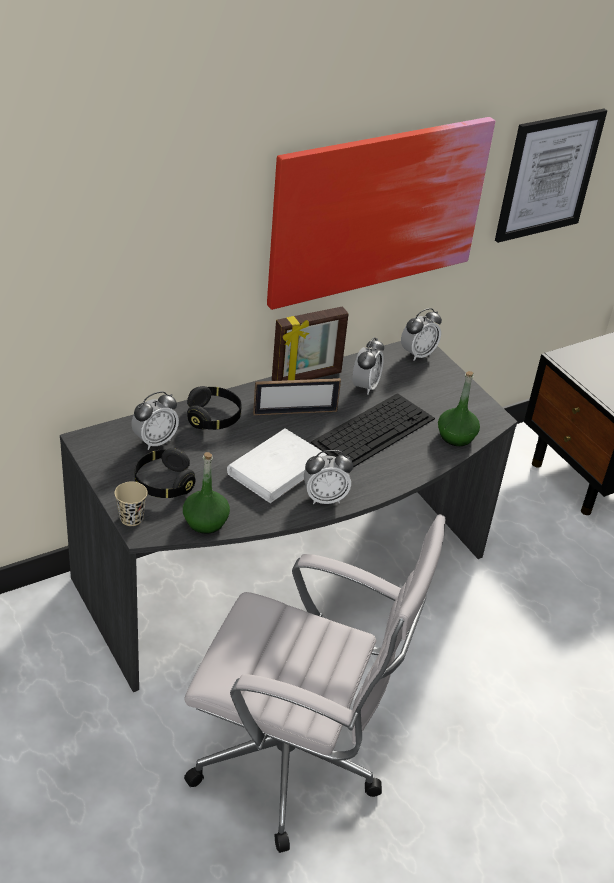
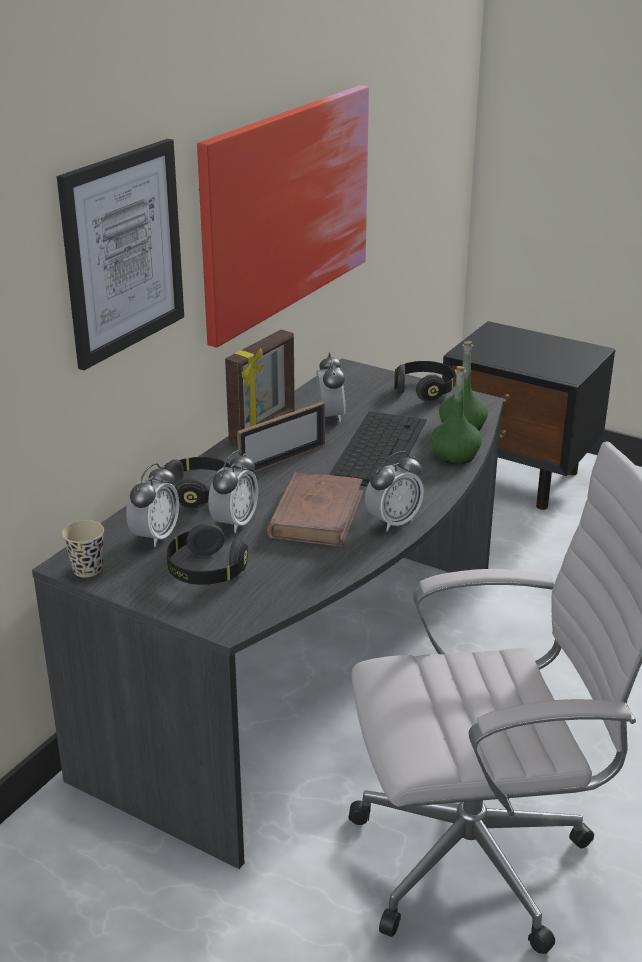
camera: 25 degrees left, 10 degrees down
(131, 518) = (202, 618): beige cup -> beige cup (87, 569)
(206, 521) = (290, 589): green bottle -> green bottle (455, 455)
(277, 469) = (316, 514): white book -> brown book
(418, 354) = (353, 375): alarm clock -> alarm clock (234, 523)
(460, 390) = (424, 390): none -> black headphones
(548, 175) = (407, 154): picture -> picture (123, 252)

